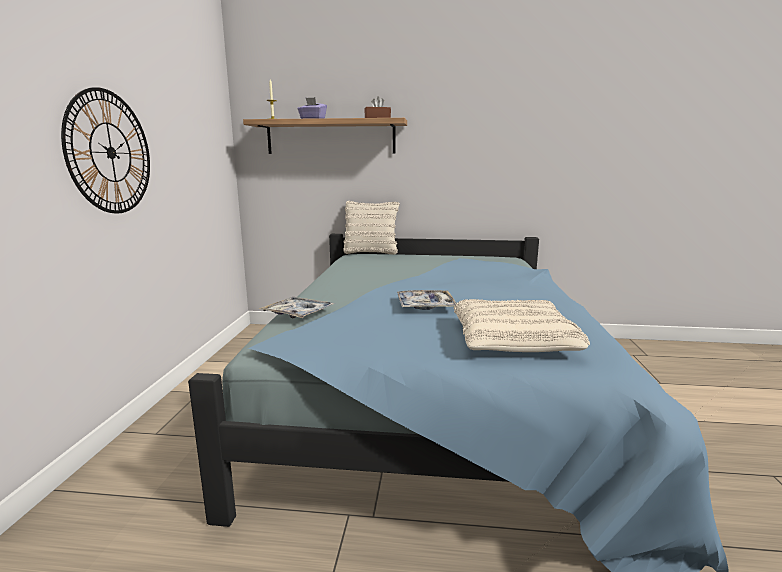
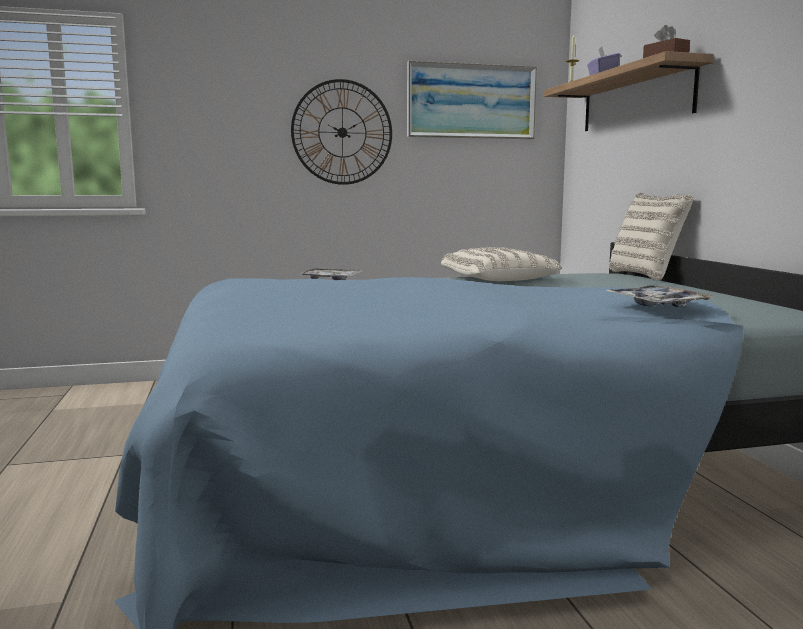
camera: 70 degrees right, 5 degrees down
(191, 123) = (471, 101): none -> picture
(425, 306) = (378, 292): tray -> tray (657, 304)
(513, 339) = (285, 314): beige pillow -> beige pillow (498, 278)

